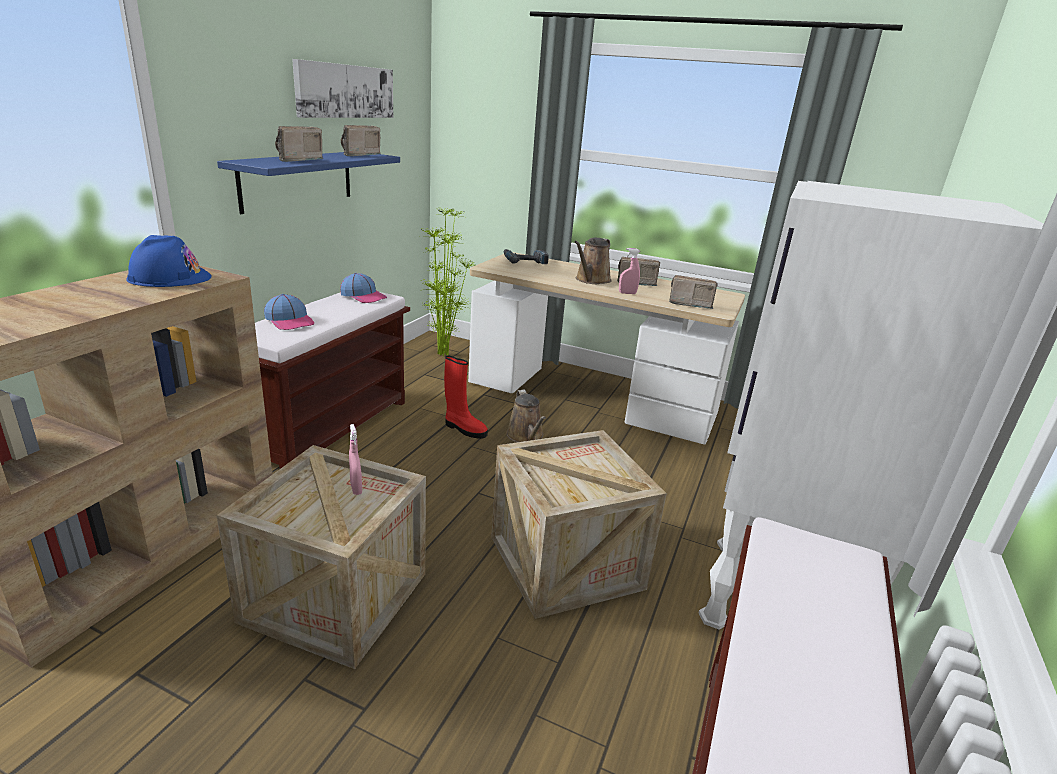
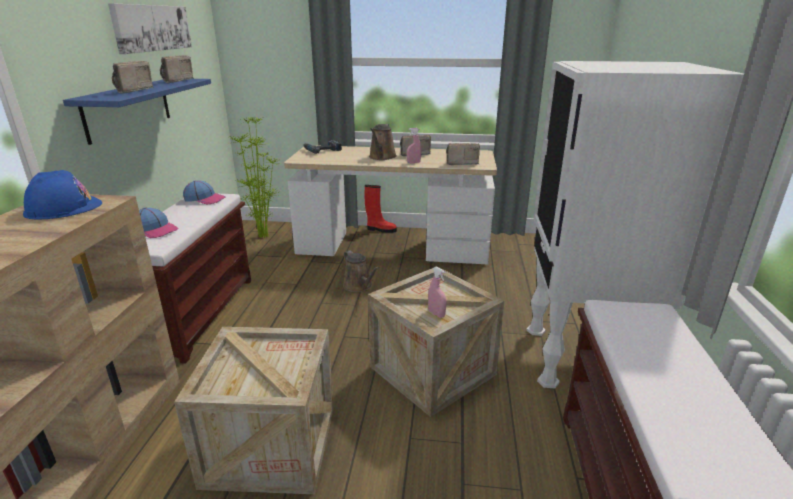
camera: 15 degrees left, 0 degrees up
(356, 488) = (276, 352): pink spray bottle -> pink spray bottle (436, 314)
(464, 429) = (309, 291): red boot -> red boot (380, 229)

